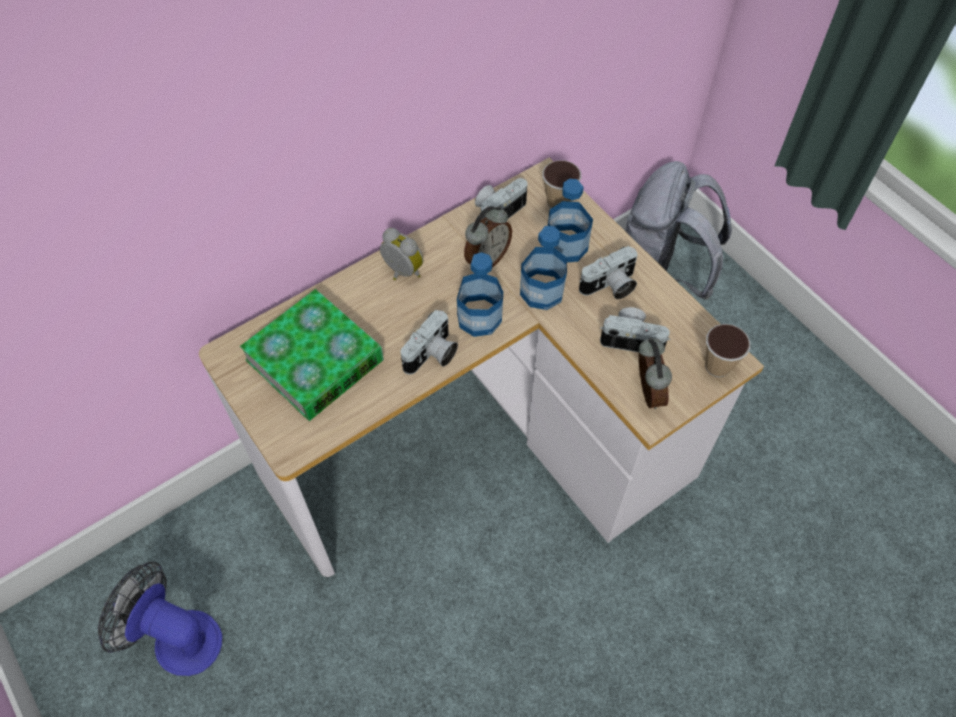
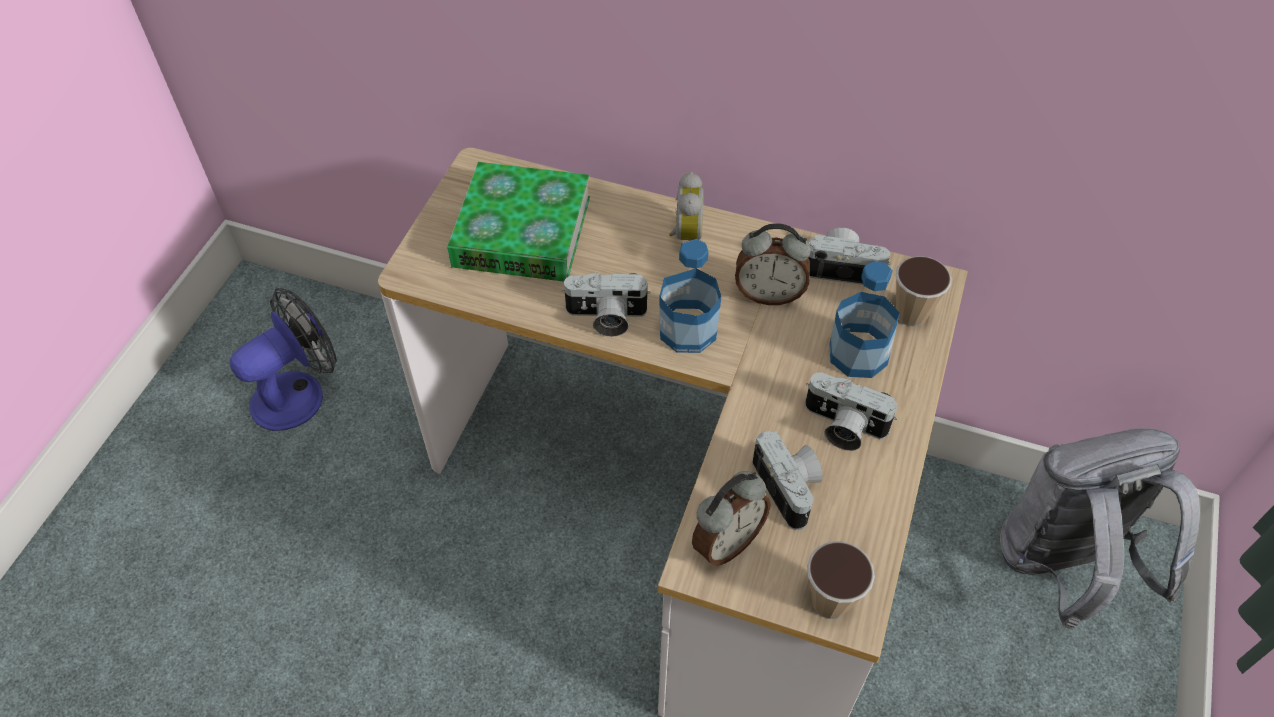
camera: 55 degrees right, 5 degrees down
(177, 637) = (299, 393): fan -> fan turned 60 degrees clockwise
(542, 291) = (774, 366): bottle -> none

